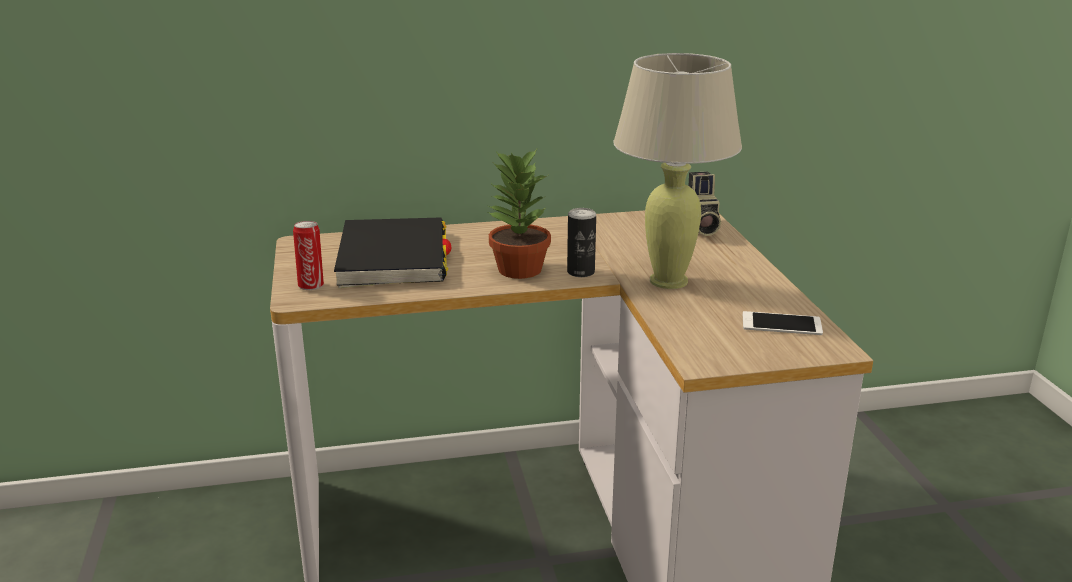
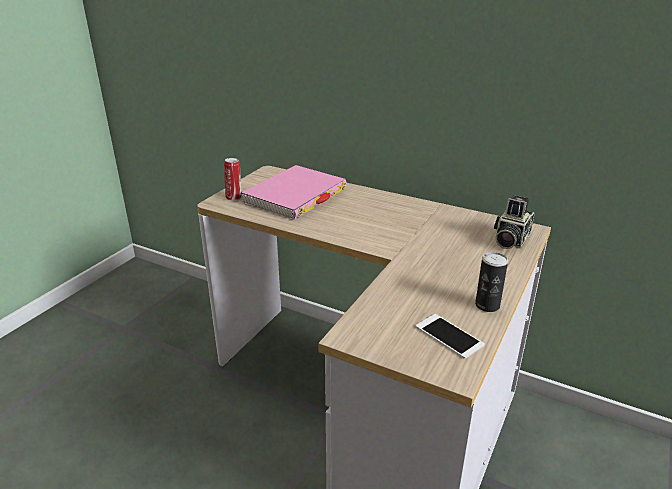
camera: 40 degrees right, 5 degrees up
(393, 258) = (295, 196): black book -> pink book
(518, 270) = (347, 227): potted plant -> none
(580, 272) = (379, 242): can -> can (487, 305)
(669, 281) = (424, 270): beige table lamp -> none

